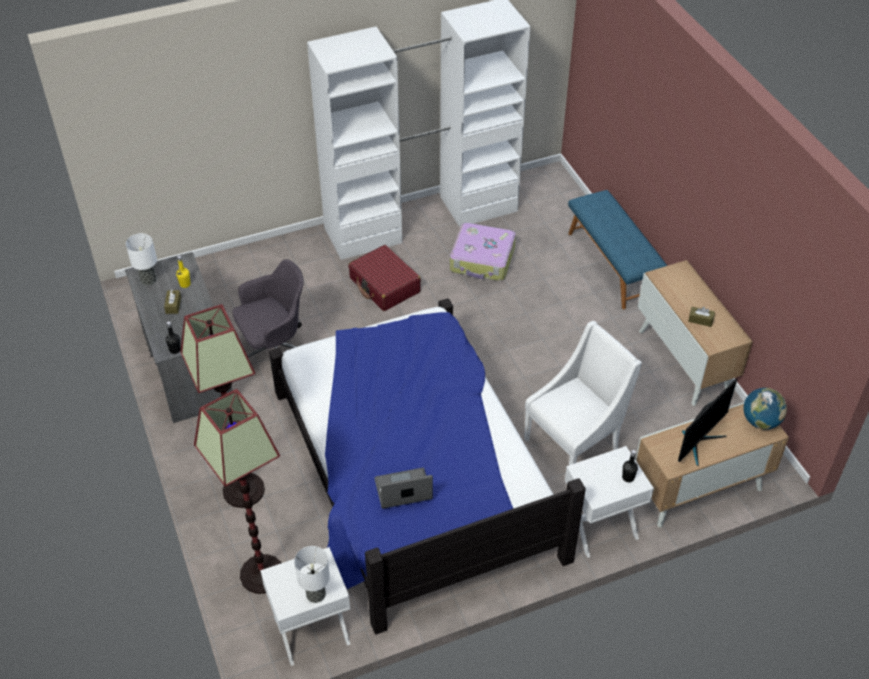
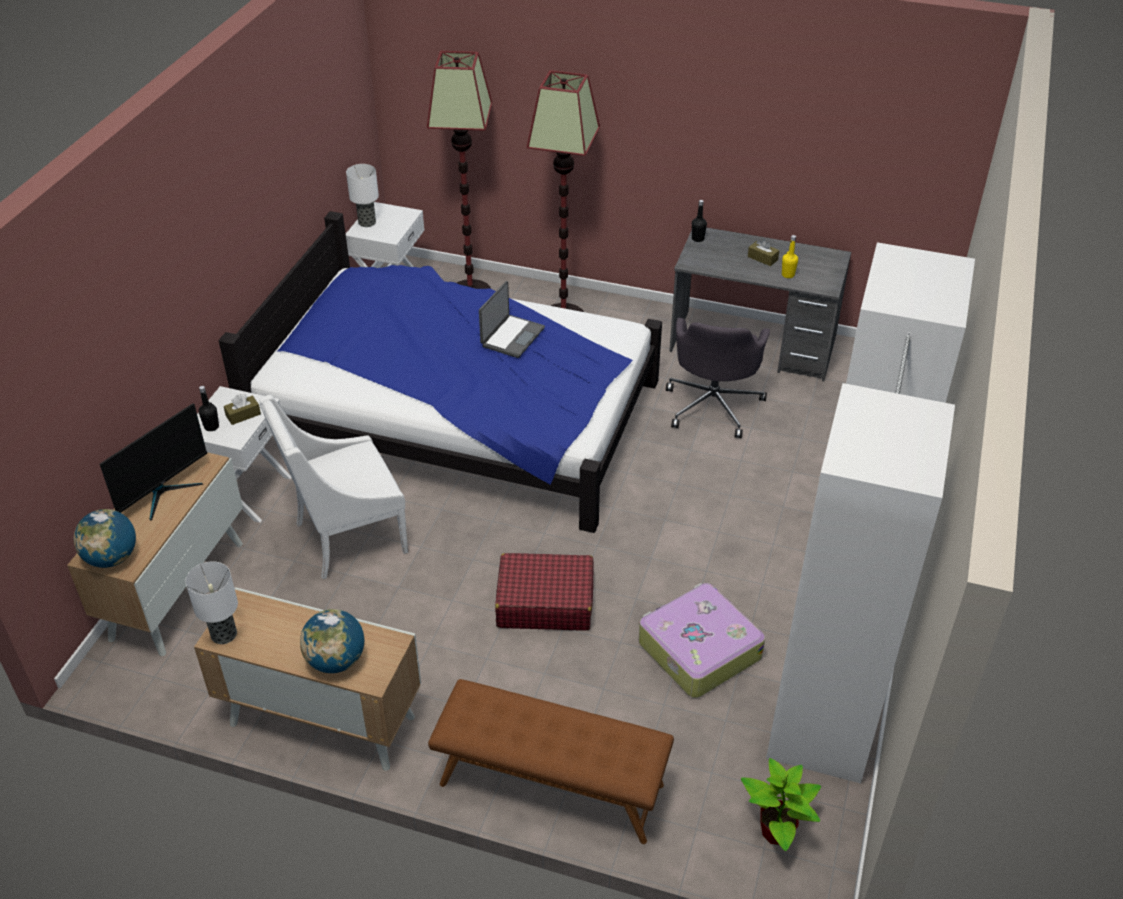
camera: 130 degrees right, 5 degrees down
(148, 280) = (817, 258): table lamp -> table lamp (223, 634)
(384, 285) = (737, 533): red suitcase -> red suitcase (544, 602)
(403, 490) = (394, 305): laptop -> laptop (511, 337)
(549, 192) = (777, 832): none -> potted plant
(574, 444) = (347, 538): white armchair -> white armchair turned 60 degrees clockwise
(612, 265) = (550, 785): blue bench -> brown bench
(691, 287) = (336, 661): none -> globe
(699, 442) = (164, 493): monitor -> monitor turned 135 degrees counterclockwise
(700, 320) = (282, 624): brown tissue box -> brown tissue box (243, 415)

